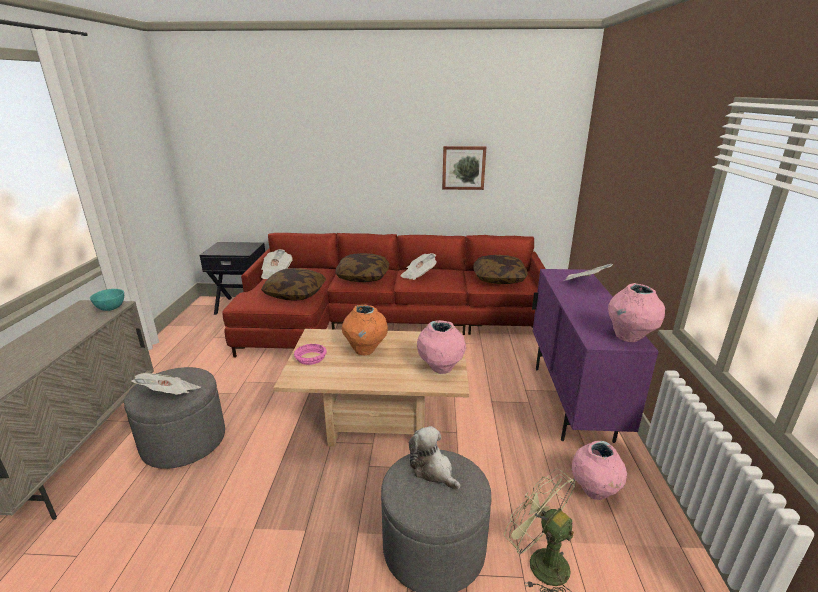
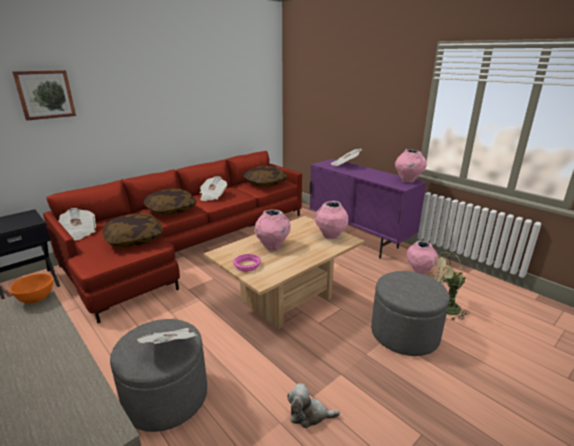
camera: 45 degrees left, 0 degrees up
(111, 308) = (37, 299): turquoise bowl -> orange bowl
(365, 350) = (272, 246): orange vase -> pink vase
(433, 470) = (401, 282): plush toy -> plush toy (309, 414)
(463, 167) = (212, 105): picture -> picture (45, 94)

